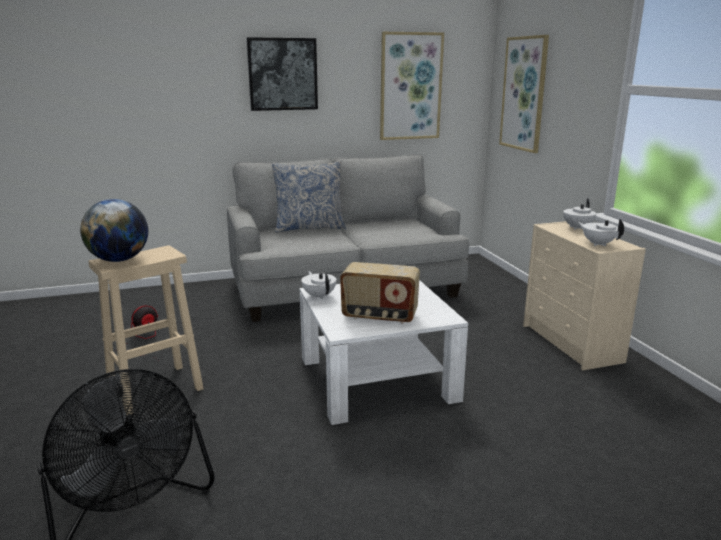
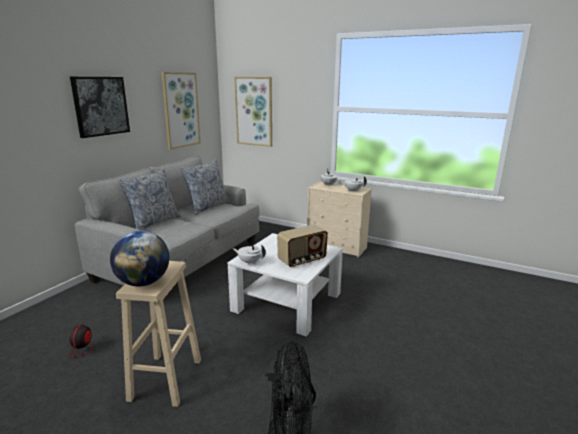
camera: 45 degrees left, 0 degrees up
(395, 226) = (207, 207): none -> pillow

